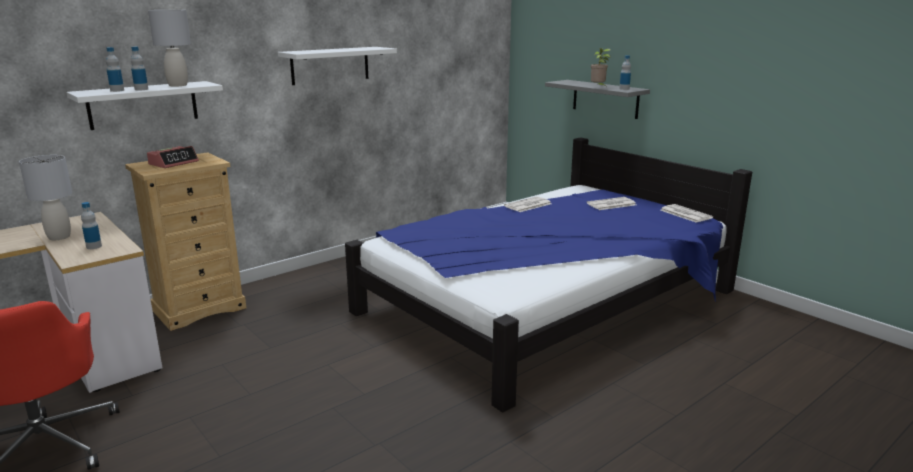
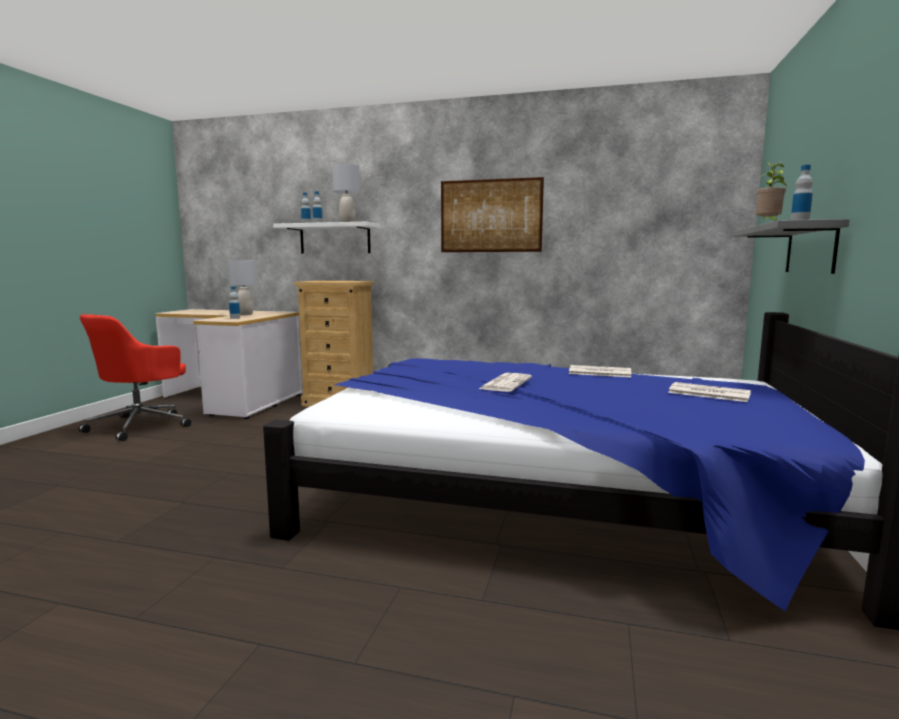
camera: 55 degrees right, 10 degrees down
(174, 163) = (333, 281): alarm clock -> none
(330, 65) = (490, 216): white shelf -> picture
(684, 214) = (798, 427): newspaper -> newspaper (505, 383)

